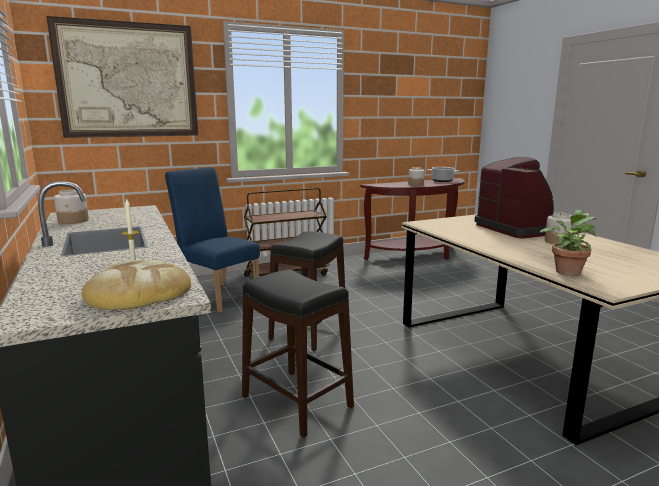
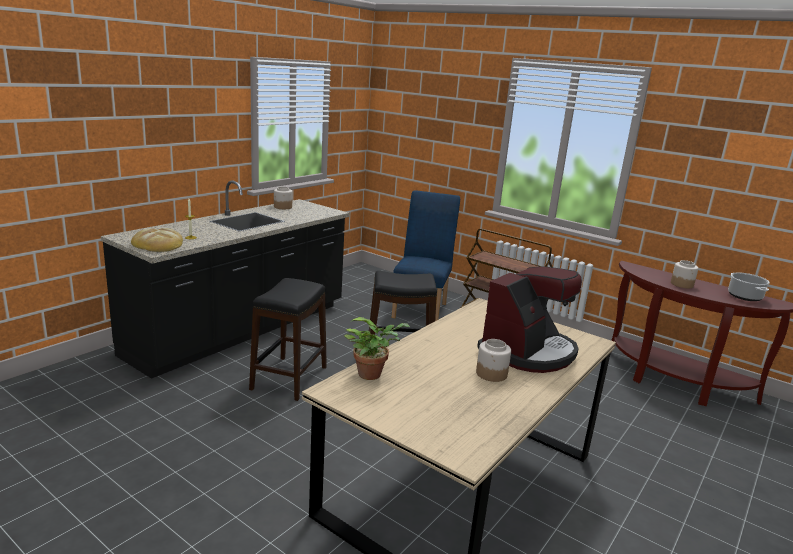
camera: 60 degrees right, 5 degrees up
(128, 80) = (429, 108): picture -> none

